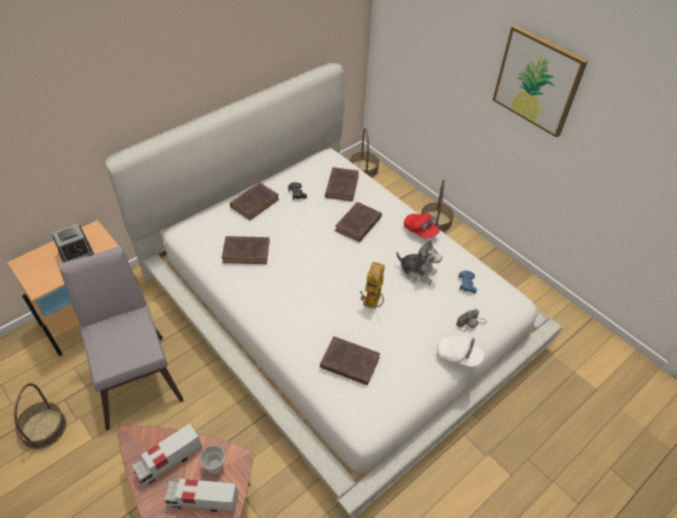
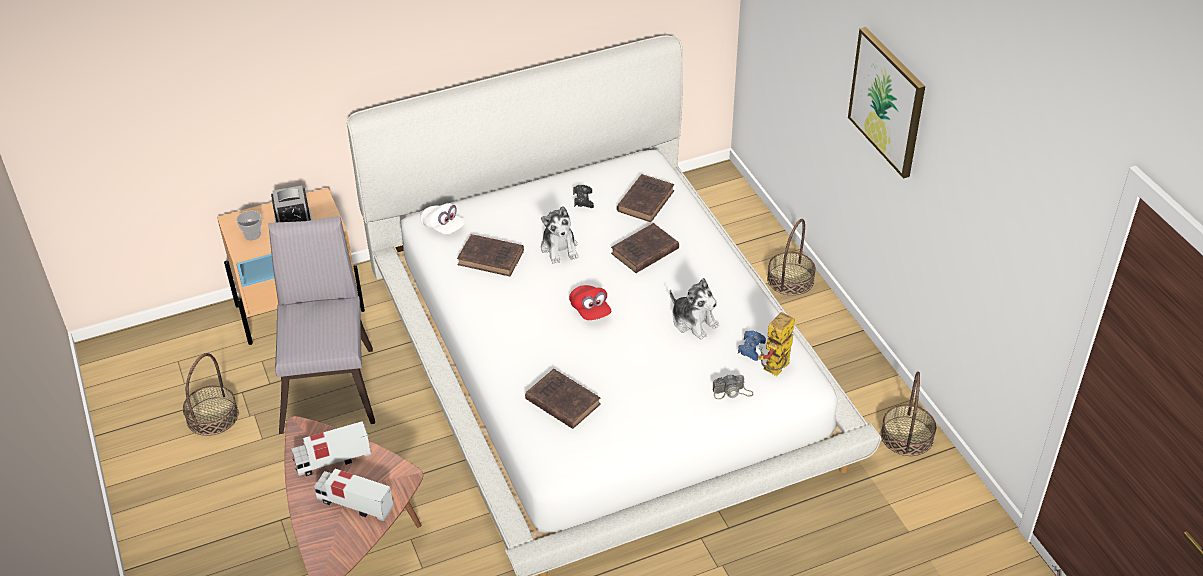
camera: 20 degrees right, 5 degrees down
(215, 465) = (379, 475): cup -> cup (252, 235)
(255, 202) = (525, 202): brown book -> none
(295, 233) = (559, 248): none -> plush toy
(363, 169) = (718, 189): basket -> basket (907, 436)
(372, 305) = (618, 347): toy robot -> toy robot (775, 371)
(420, 231) = (723, 275): red cap -> red cap (590, 310)
(458, 356) = (697, 423): white cap -> white cap (443, 227)

